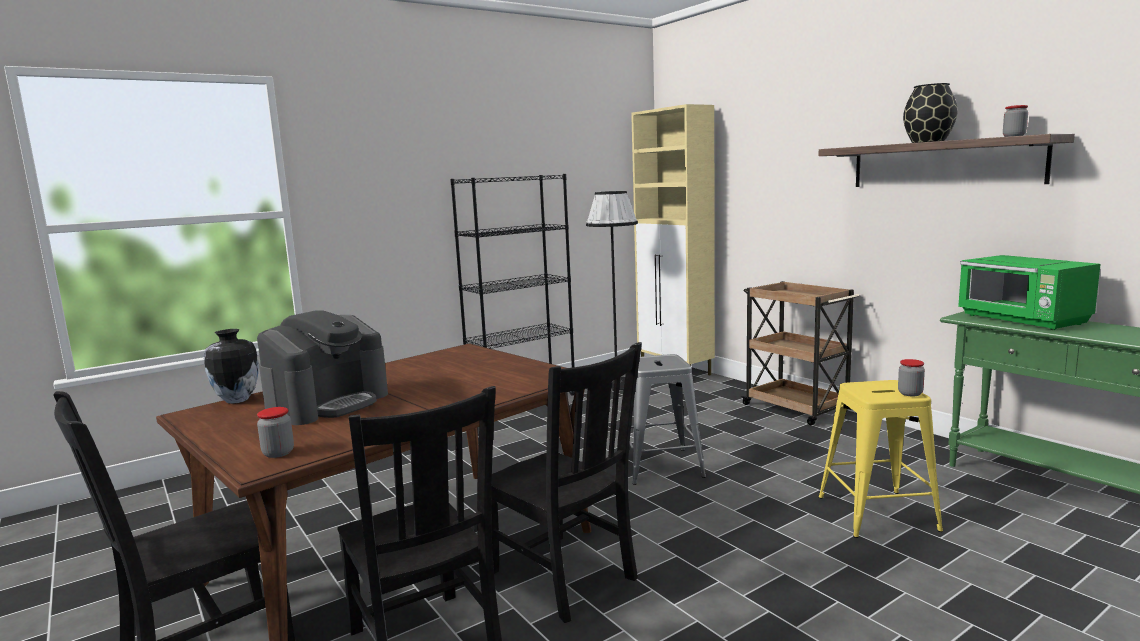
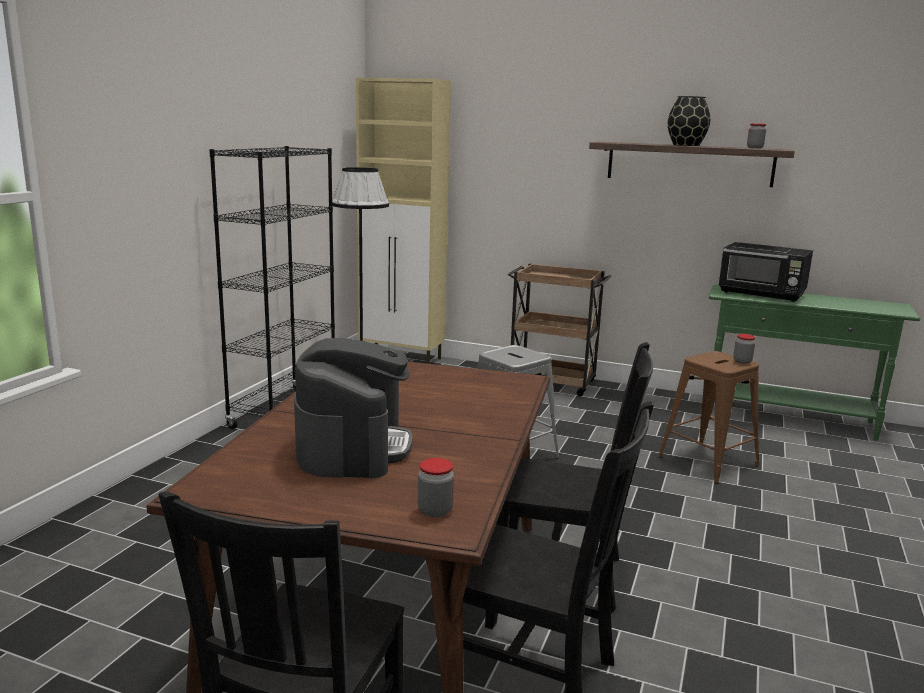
camera: 35 degrees left, 5 degrees up
(236, 400) = (220, 464): vase -> none
(877, 513) = (708, 461): yellow stool -> brown stool
(1023, 320) = (762, 294): green microwave -> black microwave

